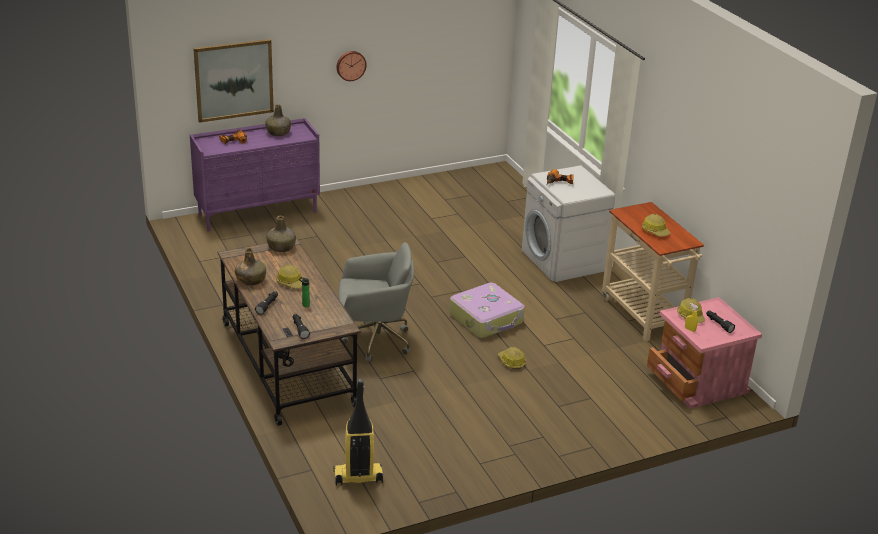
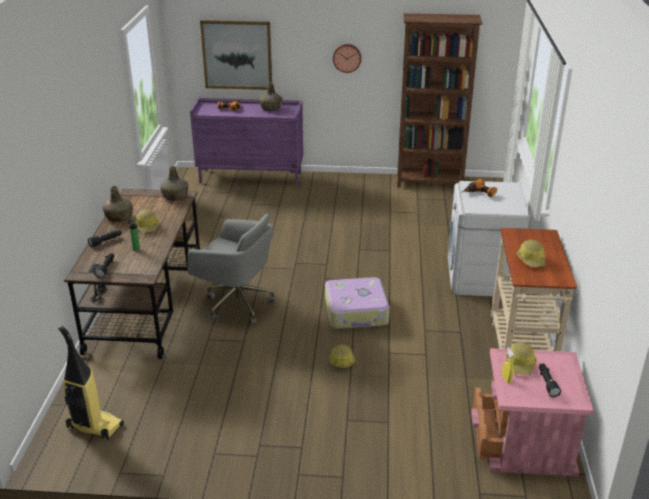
camera: 30 degrees right, 0 degrees up
(442, 180) = (430, 182): none -> brown bookcase

